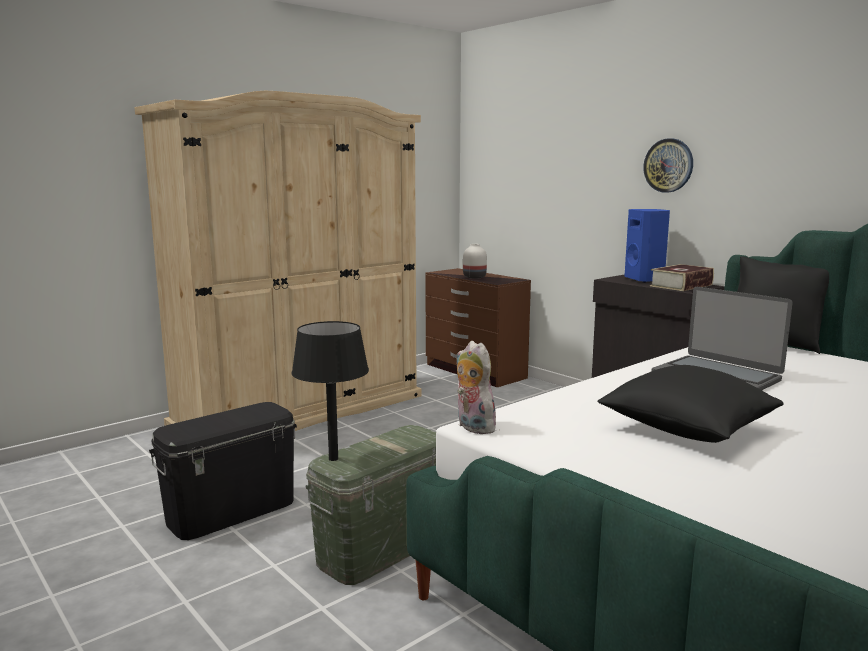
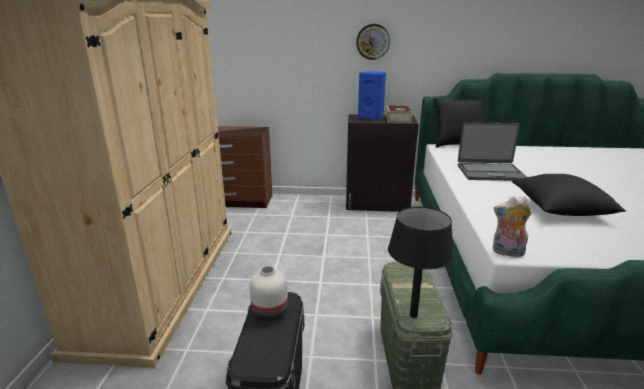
camera: 45 degrees left, 10 degrees up
(474, 277) = (228, 132): white vase -> white vase (269, 313)

